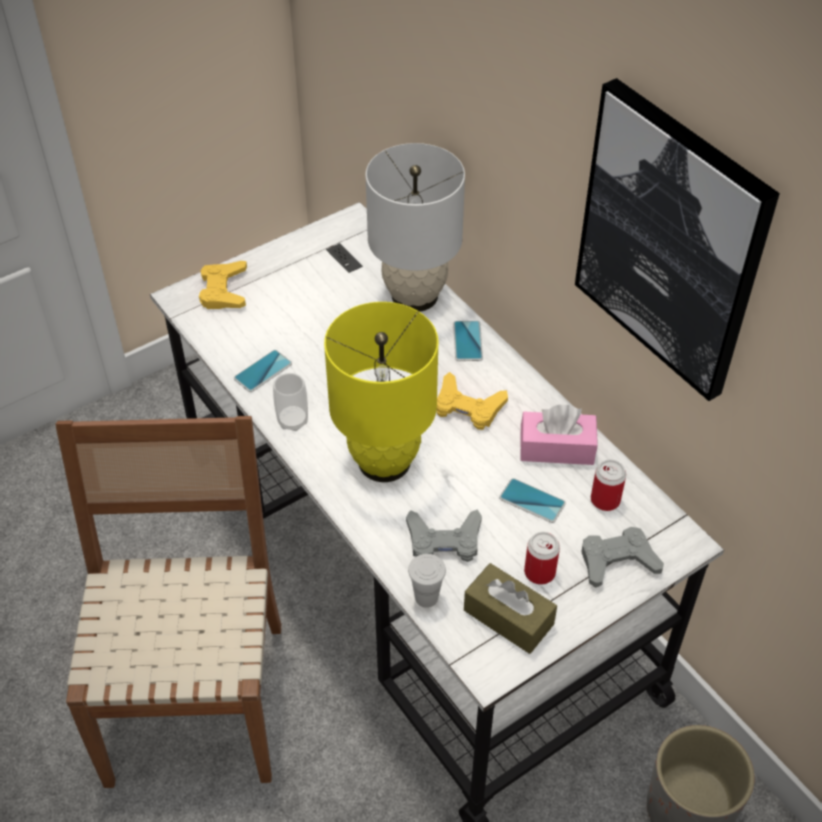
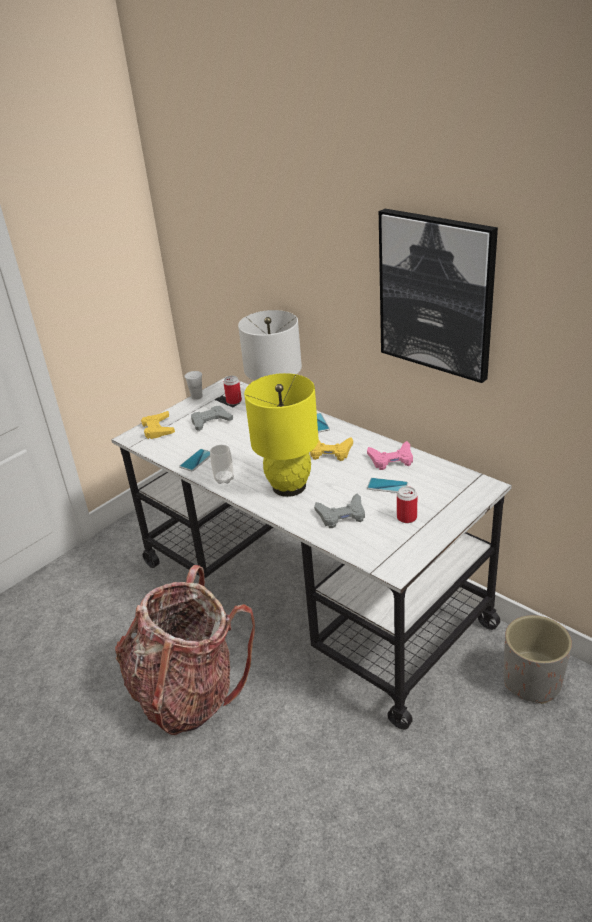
camera: 10 degrees left, 15 degrees down
(197, 692) = (188, 693): chair -> backpack
(426, 597) = (342, 544): white cup -> white cup (196, 396)
(508, 617) = (397, 542): brown tissue box -> none
(556, 448) = (391, 459): pink tissue box -> pink game controller
(605, 500) = (431, 477): can -> can (234, 401)
(617, 561) = (451, 503): grey game controller -> grey game controller (211, 421)

